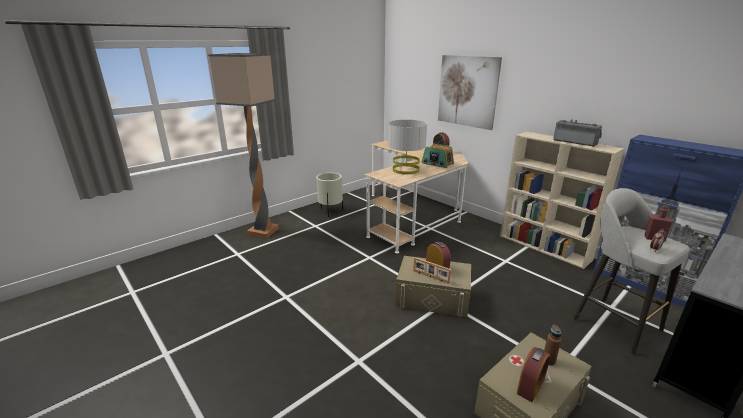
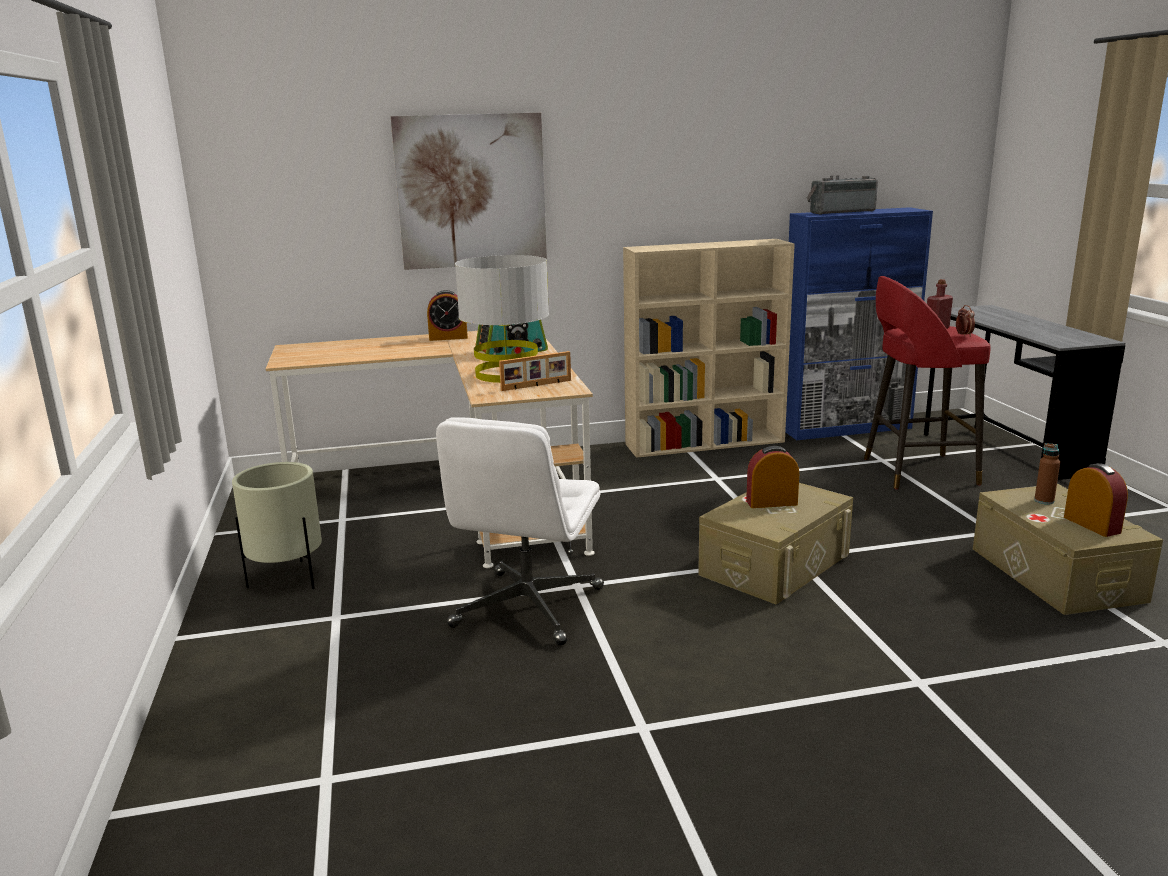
camera: 60 degrees left, 5 degrees down
(263, 231) = (241, 706): floor lamp -> none
(345, 253) = (527, 608): none -> white office chair
(430, 277) = (795, 513): picture frame -> picture frame (536, 385)
(575, 142) = (721, 243): radio -> radio (840, 212)
(614, 323) = (916, 471): grey stool -> red stool

